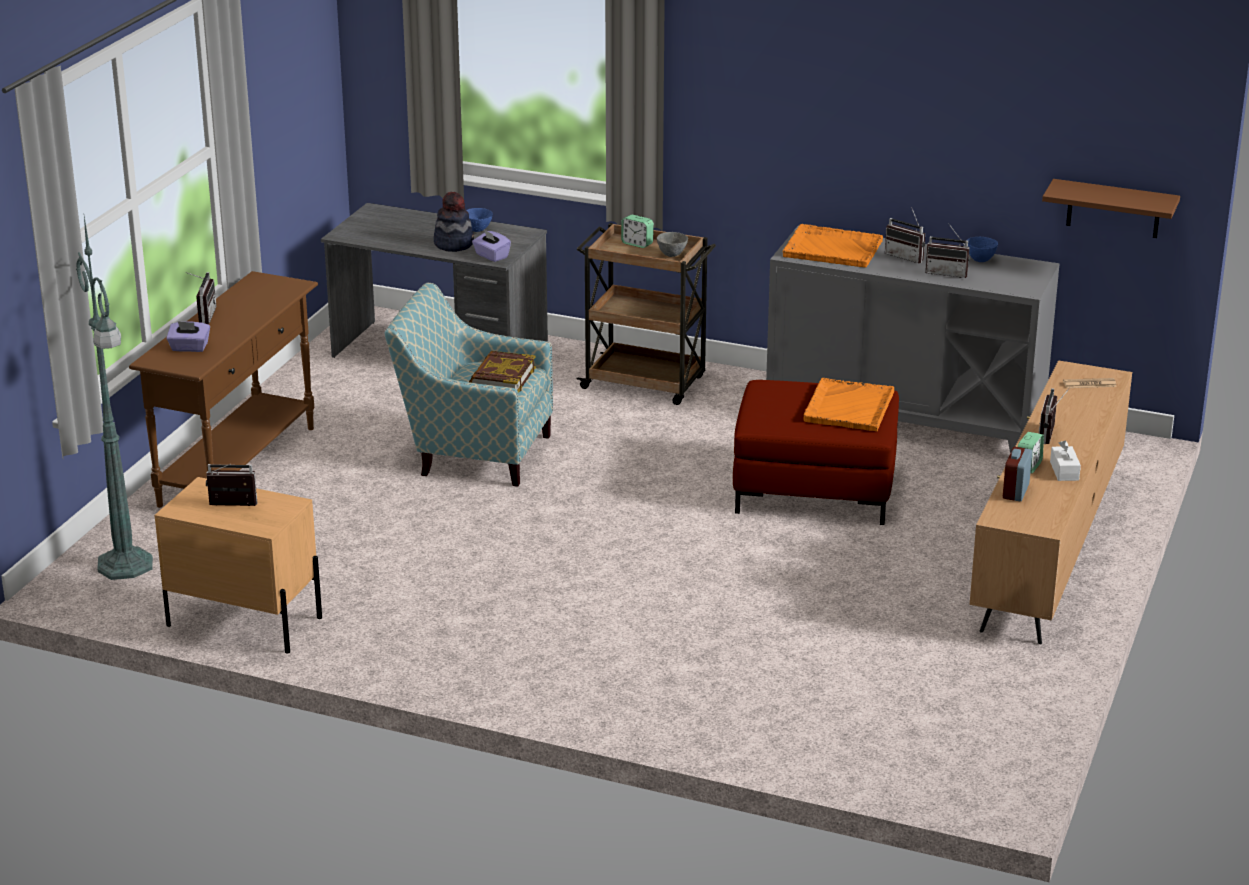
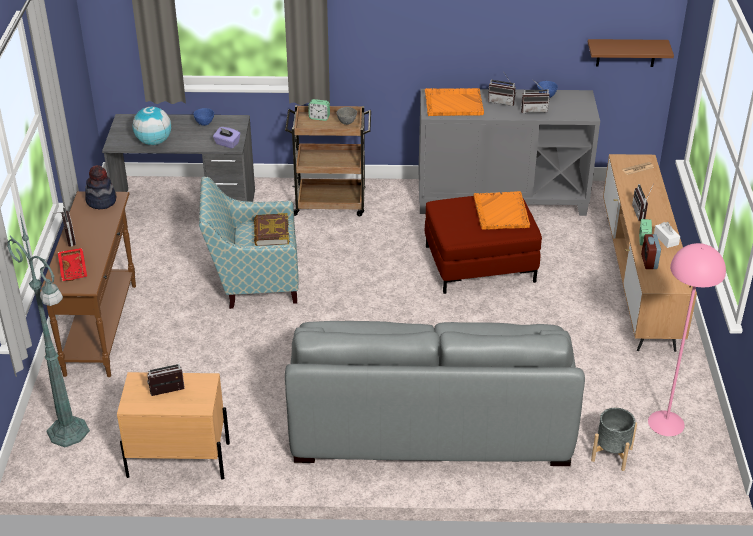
camera: 20 degrees left, 10 degrees up
(189, 348) = (74, 269): purple tissue box -> red tray
(395, 240) = (154, 142): none -> globe
(454, 244) = (196, 138): hat -> hat (101, 201)
(615, 644) = (430, 416): none -> grey sofa
(849, 740) = (612, 454): none -> grey planter
(960, 722) = (666, 423): none -> pink floor lamp

